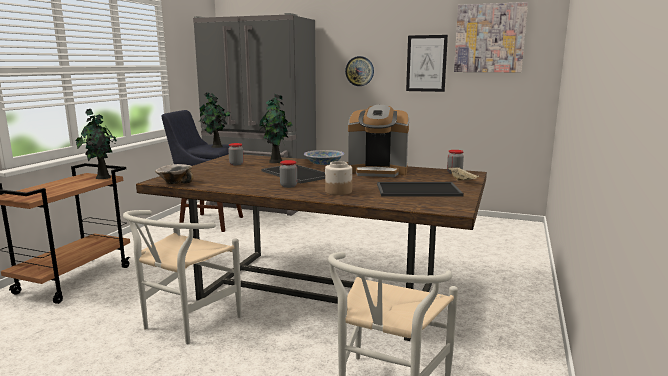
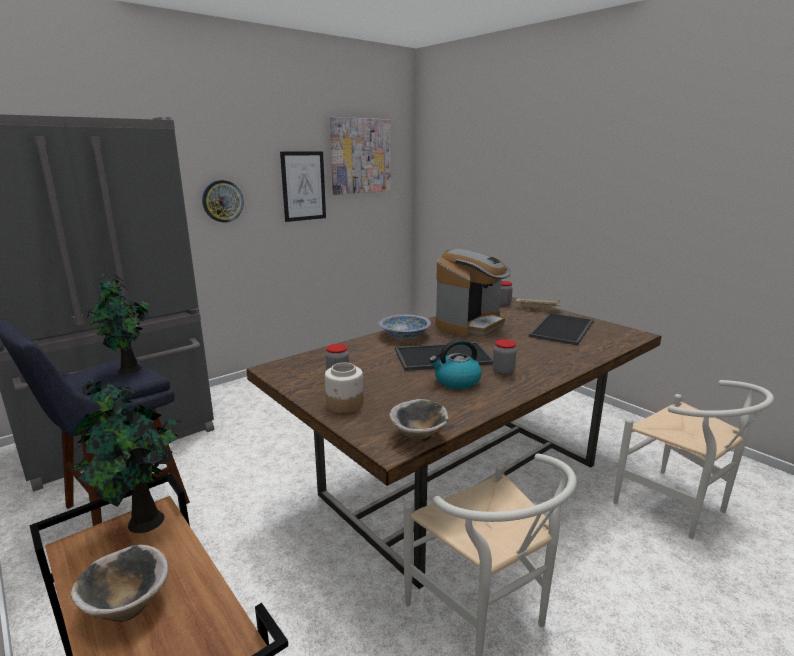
camera: 60 degrees left, 5 degrees up
(55, 185) = (127, 605): none -> bowl
(257, 180) = (456, 381): none -> kettle
(276, 161) = (356, 353): potted plant -> none
(338, 191) = (547, 356): jar -> jar (345, 404)

